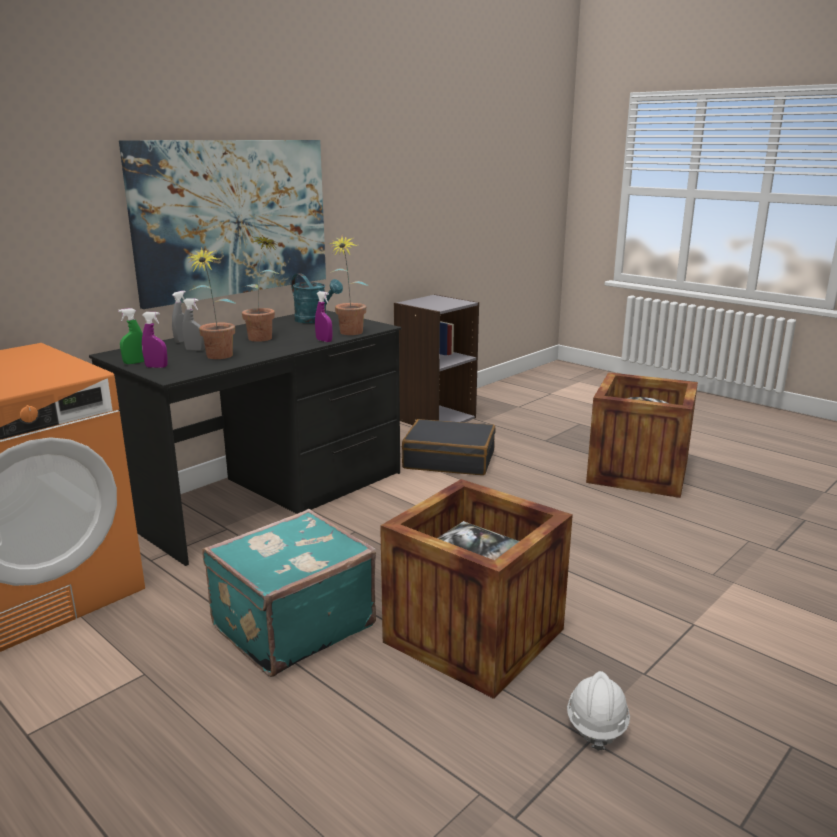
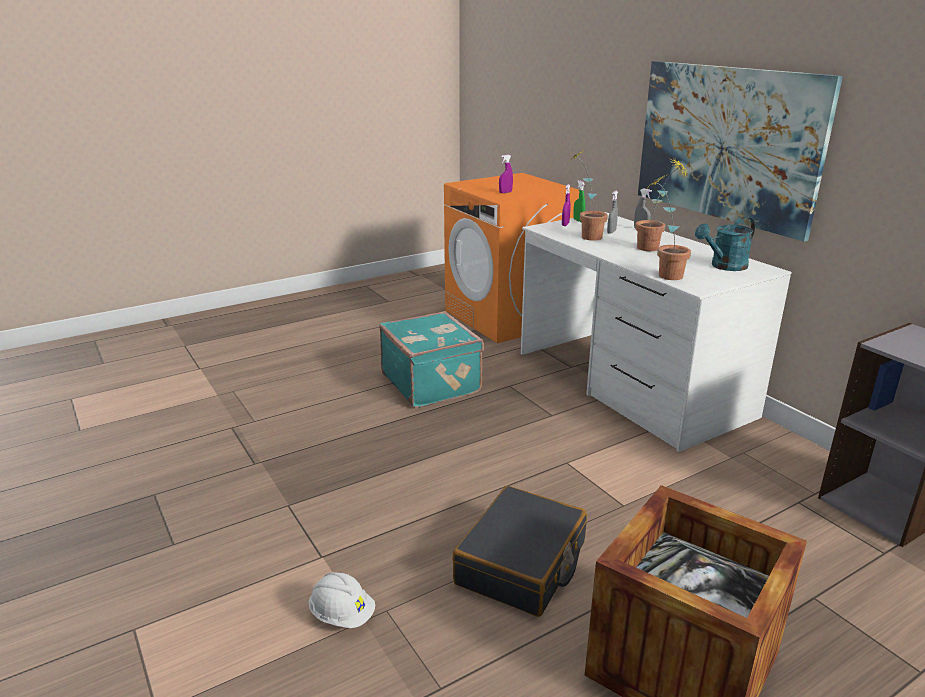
camera: 105 degrees right, 5 degrees up
(268, 495) = (630, 383): black desk -> white desk
(324, 341) = (635, 265): purple spray bottle -> purple spray bottle (505, 192)
(449, 460) = (720, 491): black suitcase -> black suitcase (522, 564)
(474, 635) = (380, 443): crate -> none
(596, 724) = (263, 469): white hard hat -> white hard hat (342, 615)

